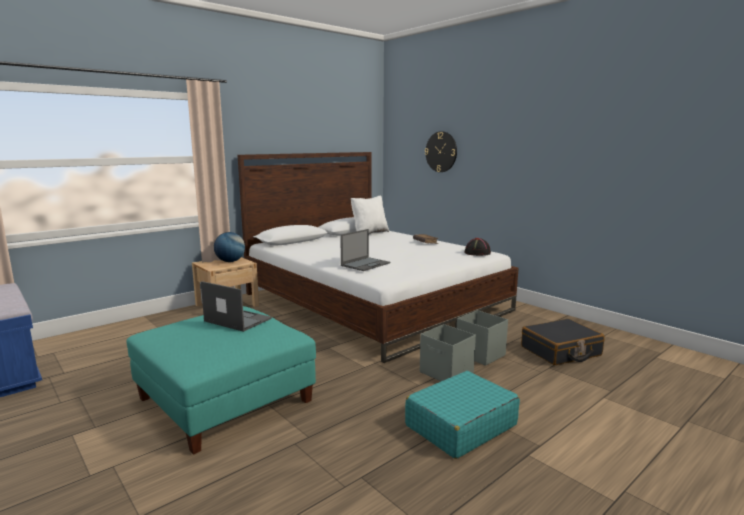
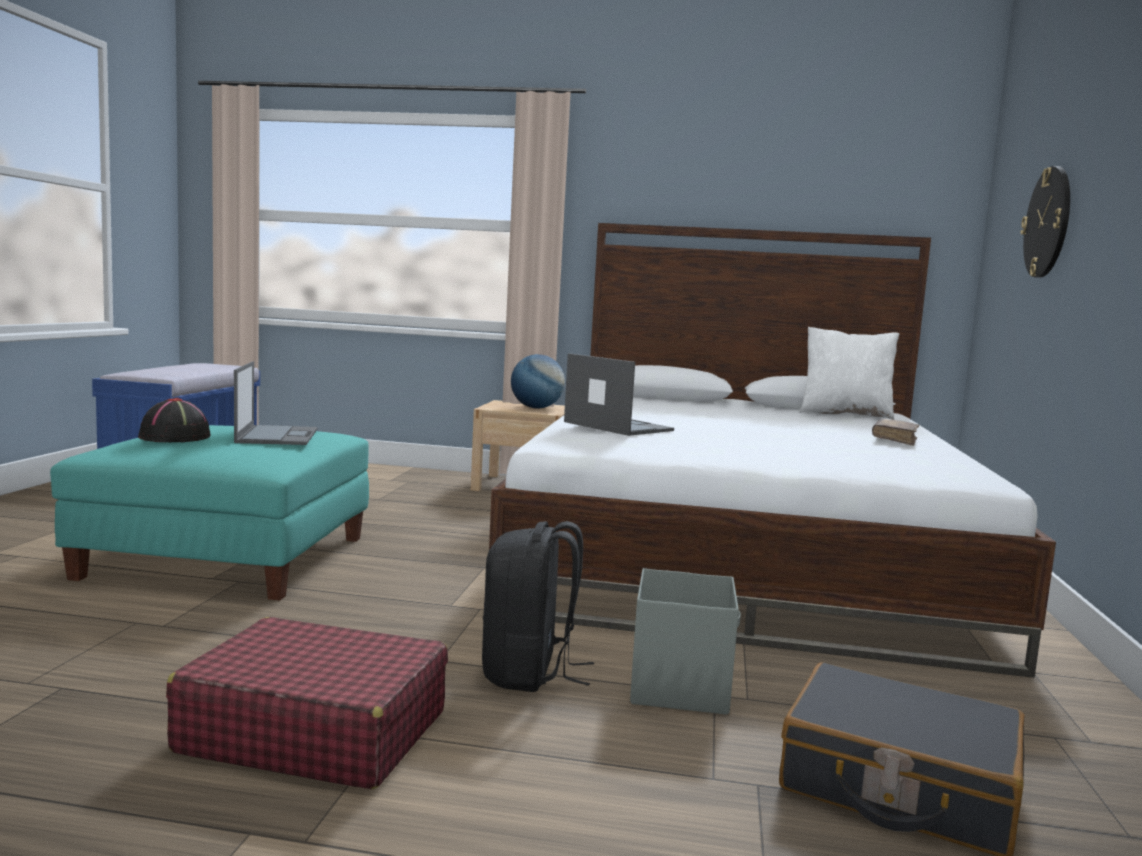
camera: 50 degrees right, 5 degrees down
(366, 264) = (616, 426): laptop -> laptop turned 135 degrees counterclockwise
(446, 373) = (529, 673): grey storage box -> black backpack
(460, 425) = (314, 731): turquoise suitcase -> red suitcase
(477, 253) = (940, 471): black hat -> black hat (175, 438)

